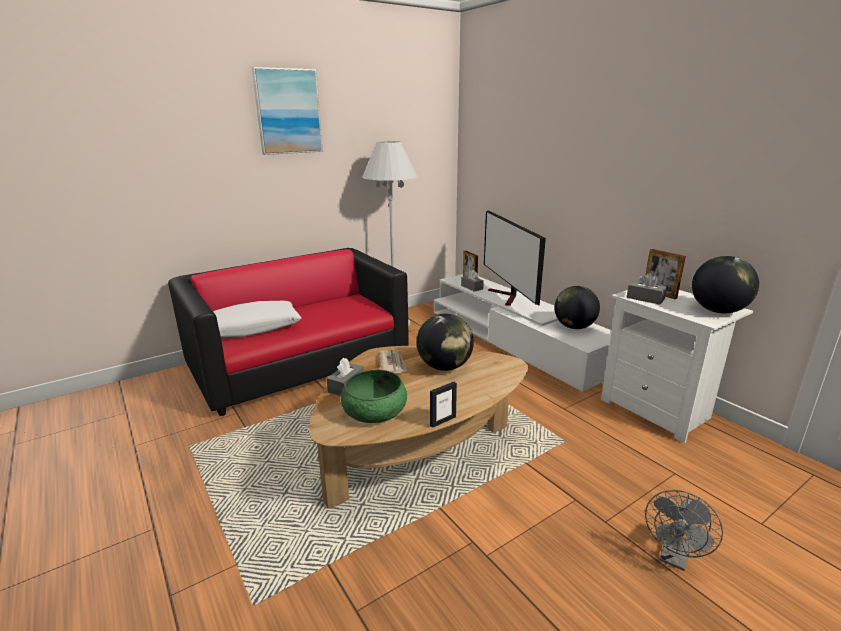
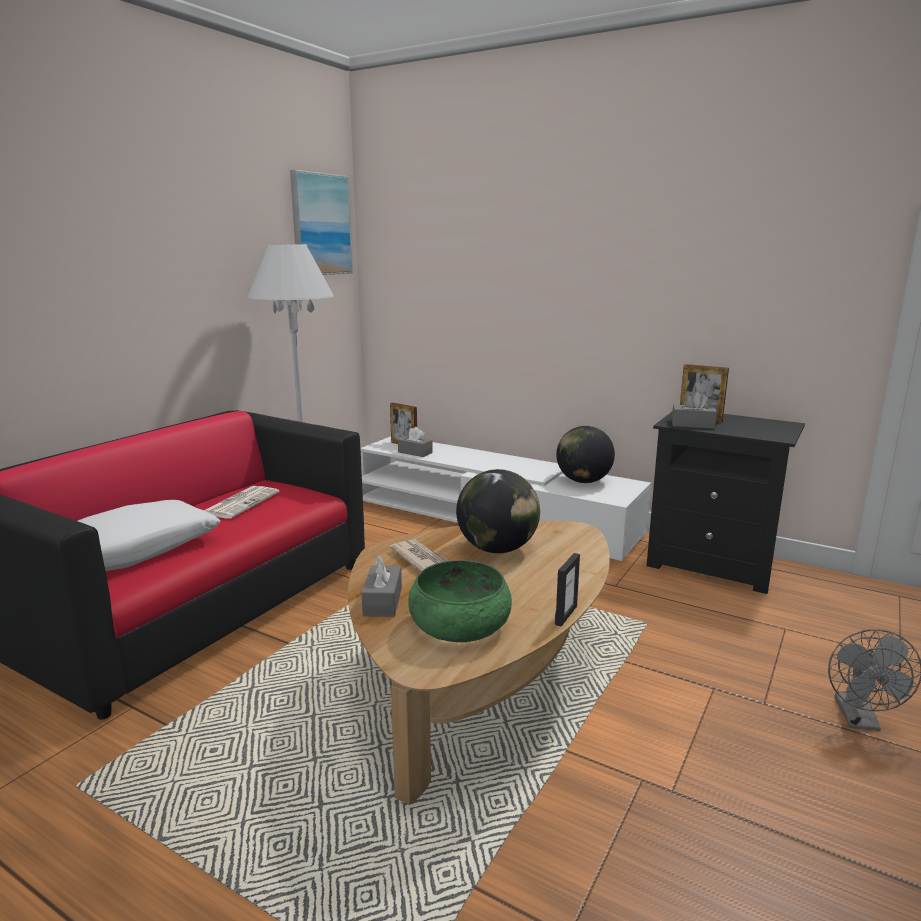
camera: 25 degrees left, 5 degrees down
(288, 112) = (127, 191): picture -> picture (320, 225)
(330, 307) = (240, 503): none -> newspaper
(507, 297) = (473, 458): television -> none
(658, 410) = (713, 564): white nightstand -> black nightstand
(718, 311) = (776, 427): globe -> none

